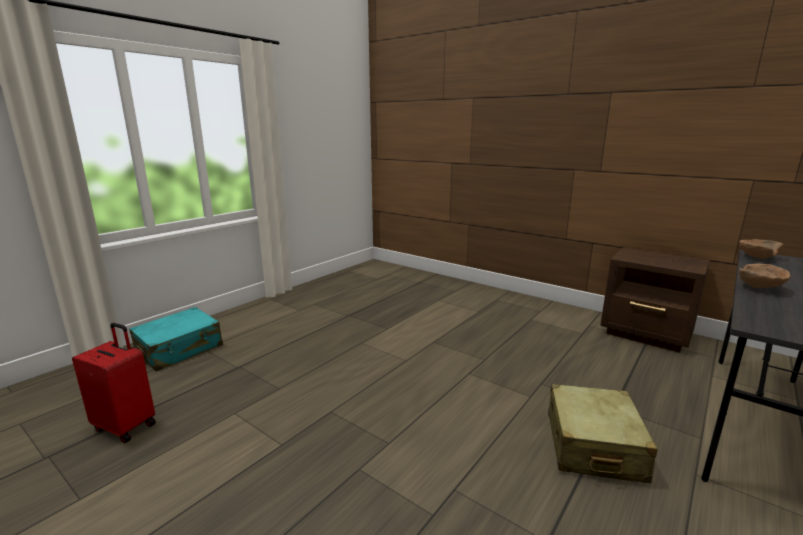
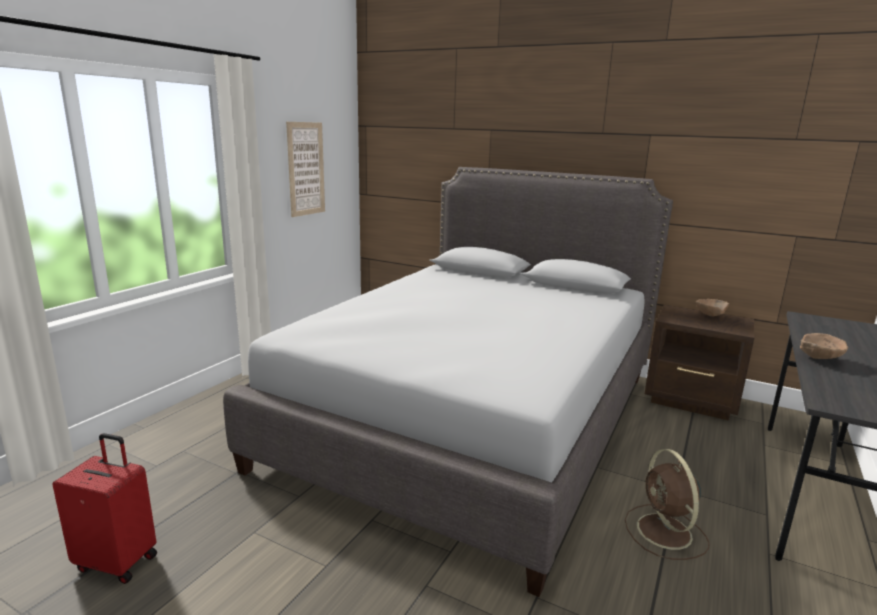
camera: 10 degrees left, 0 degrees up
(180, 349) = (150, 453): turquoise suitcase -> none
(323, 135) = (306, 169): none -> picture
(442, 337) = (474, 418): none -> grey bed
(592, 445) = (665, 533): beige suitcase -> brown fan
(755, 257) = (805, 321): brown bowl -> brown bowl (709, 315)

